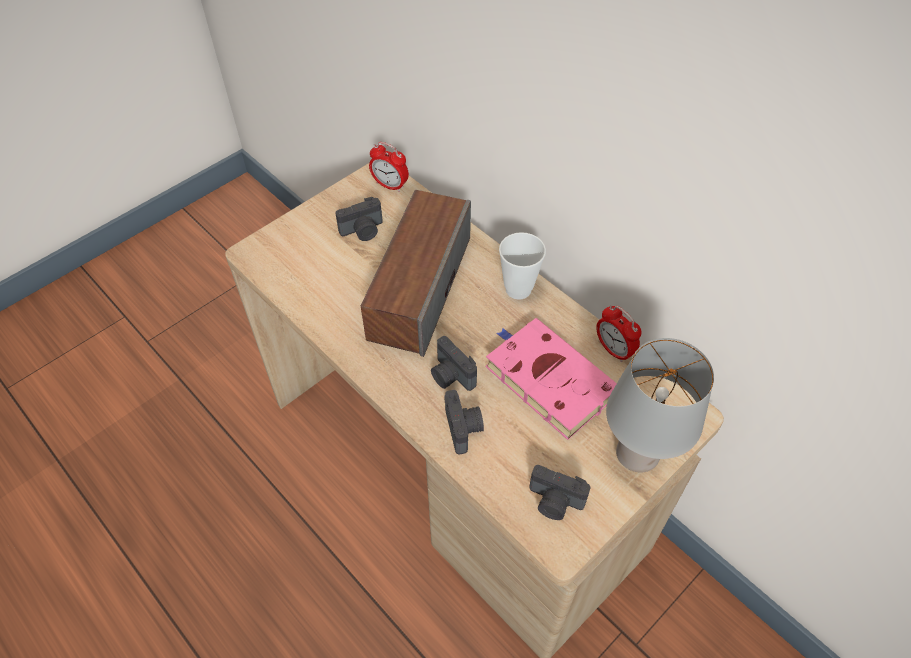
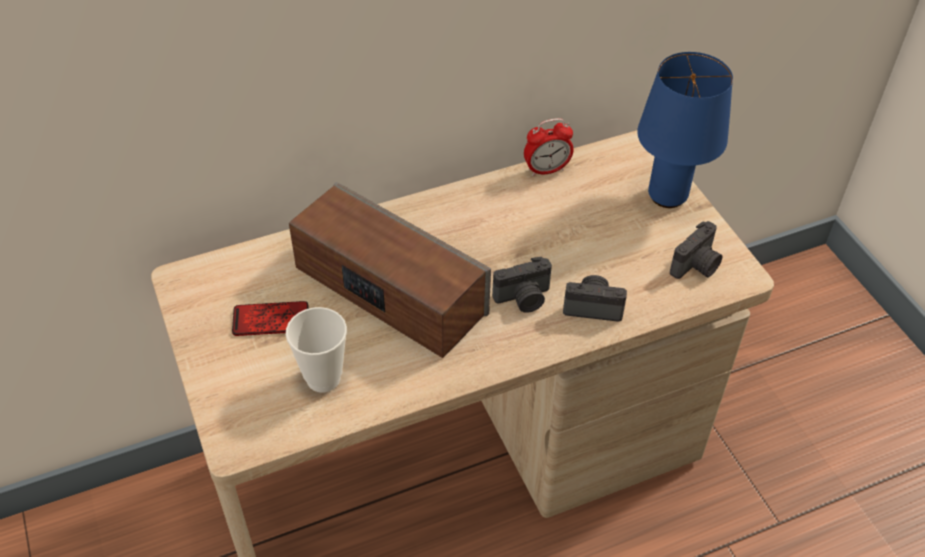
camera: 70 degrees left, 5 degrees down
(363, 231) = (271, 320): camera -> phone
(390, 185) = (210, 274): alarm clock -> none
(518, 289) = (436, 212): cup -> cup (323, 378)
(547, 379) = (560, 227): pink book -> none
(638, 456) = (667, 195): grey table lamp -> blue table lamp

